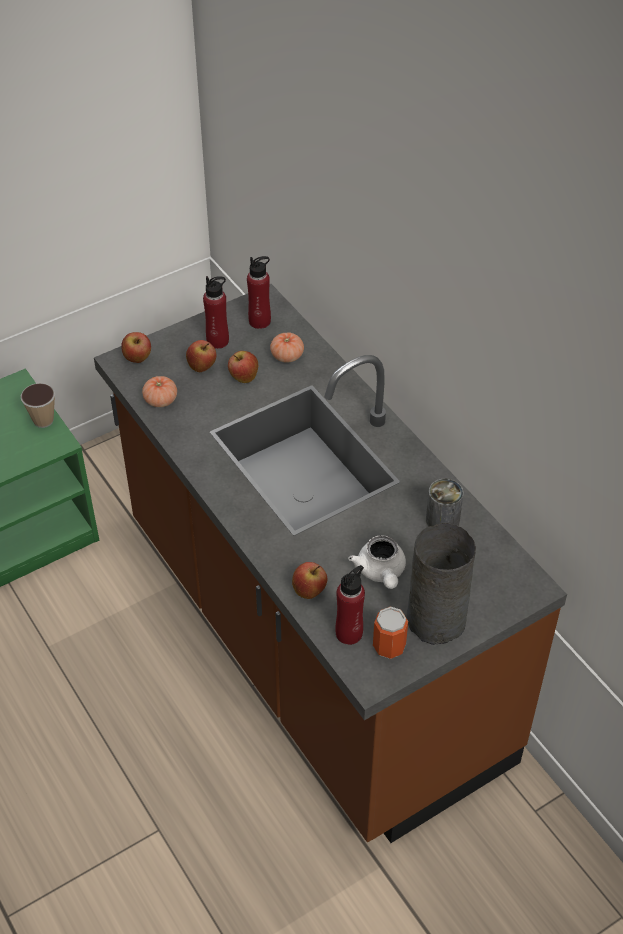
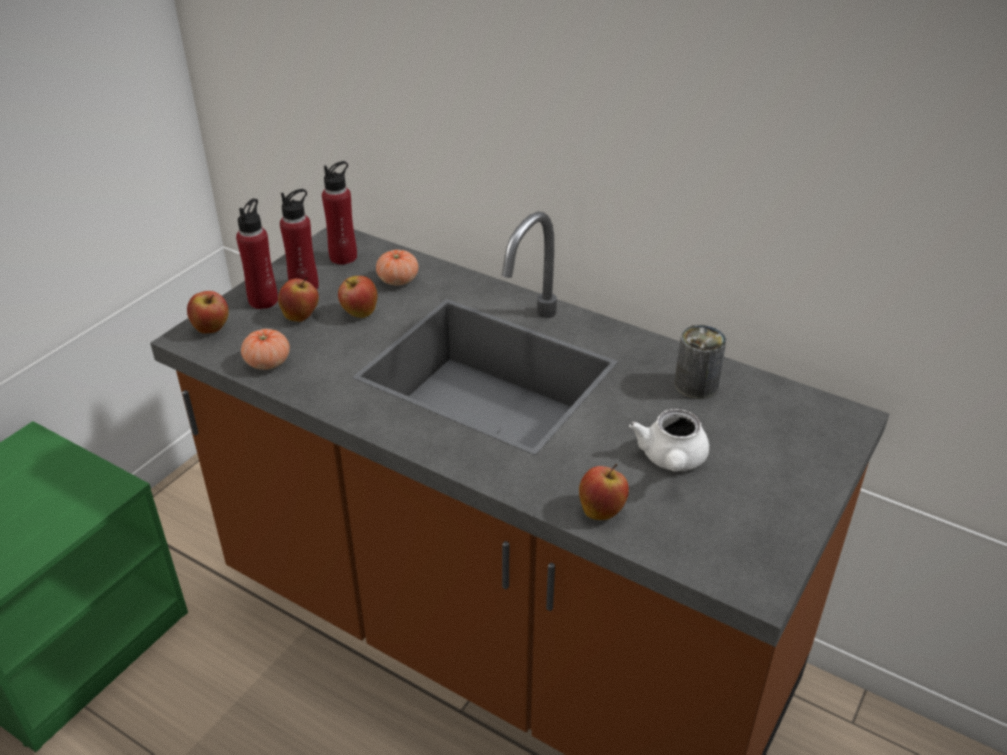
camera: 25 degrees left, 10 degrees down
(43, 420) = (83, 469): cup -> none
(349, 633) = (688, 542): red bottle -> red bottle (263, 300)
(381, 573) = (671, 460): white teapot -> white teapot turned 45 degrees clockwise
(389, 646) = (747, 539): can -> none
(438, 619) = (778, 488): grey vase -> none

